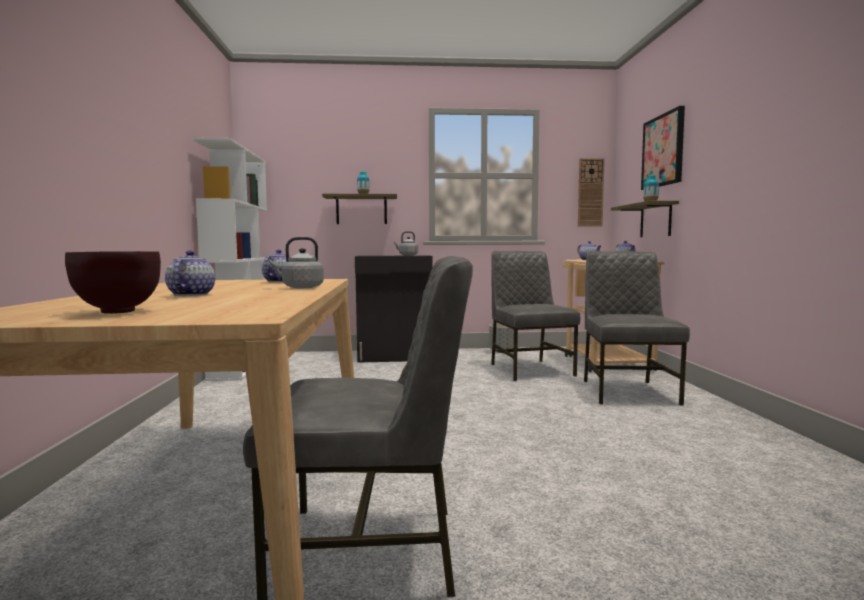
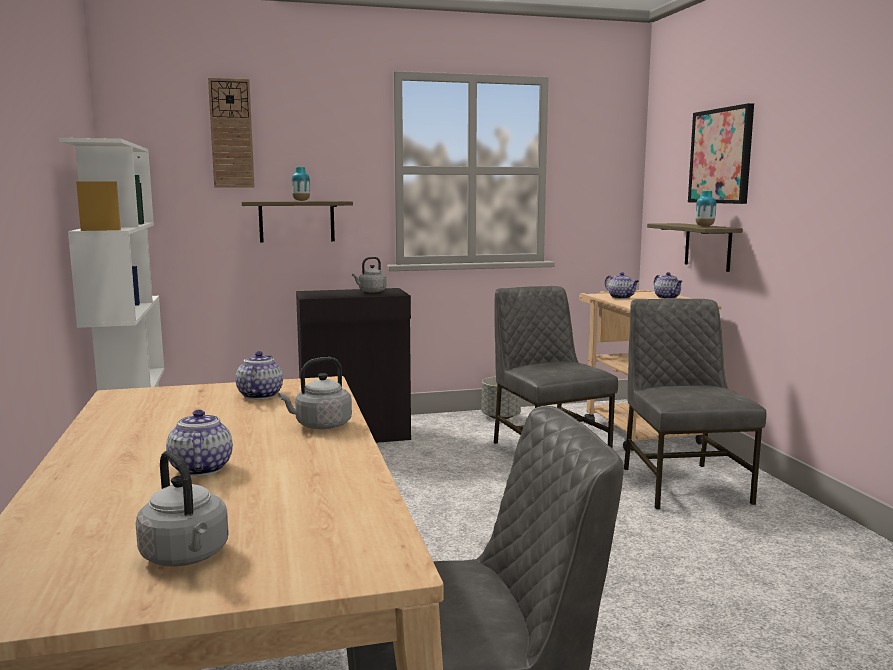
camera: 10 degrees left, 5 degrees up
(118, 312) = (186, 557): brown bowl -> grey kettle
(590, 192) = (614, 194): wall clock -> wall clock (231, 133)

